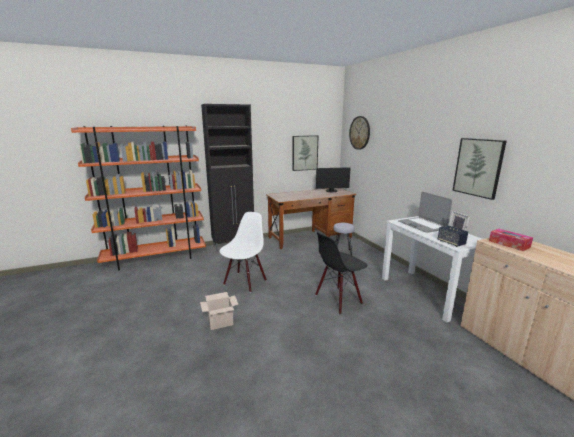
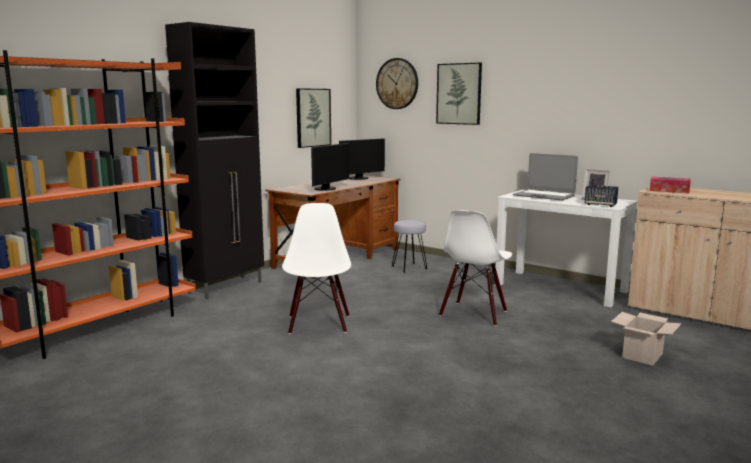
camera: 30 degrees left, 5 degrees down
(221, 321) = (354, 371): cardboard box -> cardboard box (642, 355)
(296, 198) = (327, 189): none -> monitor
(338, 299) = (474, 314): black chair -> white chair
(478, 167) = (601, 113): picture -> picture (459, 94)

